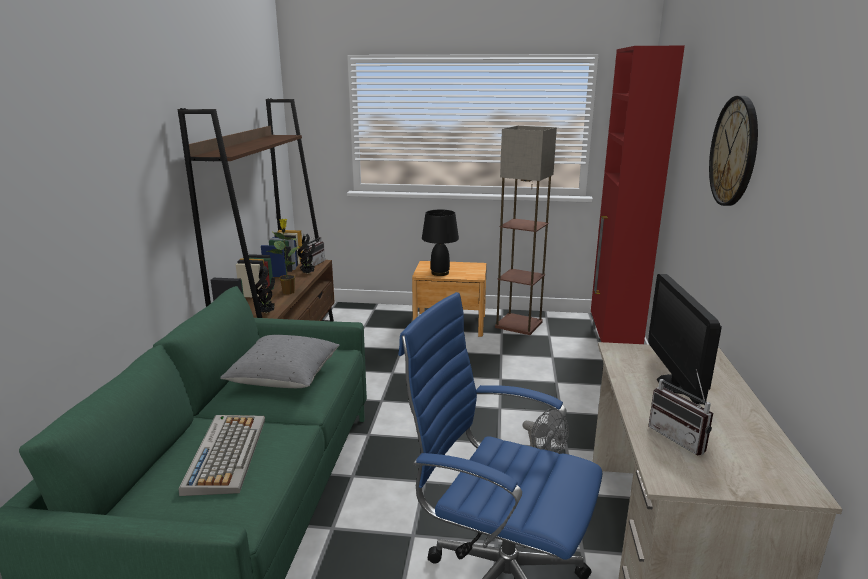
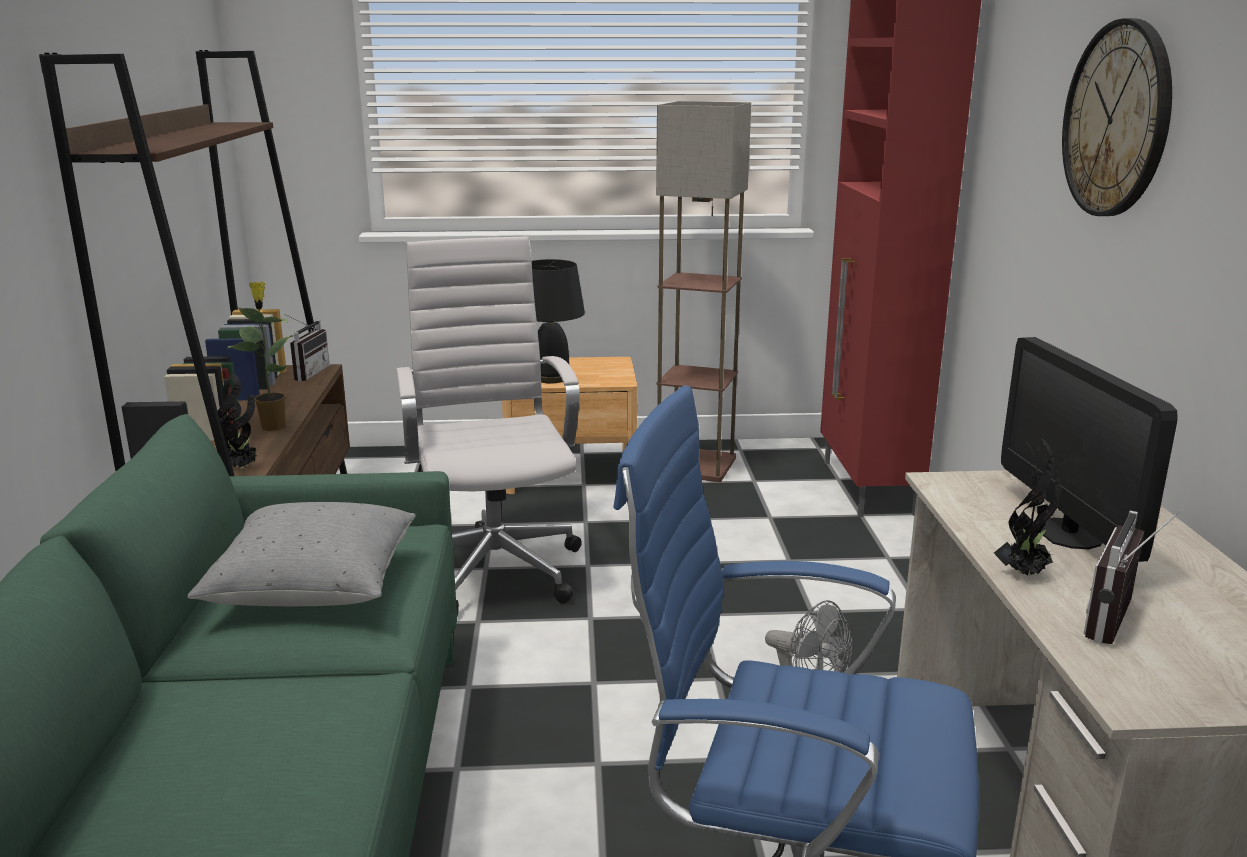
camera: 10 degrees left, 0 degrees up
(225, 453) = (233, 748): keyboard -> none
(308, 273) = (303, 391): potted plant -> potted plant (1024, 573)
(397, 373) = (495, 568): none -> white office chair
(681, 438) = (1122, 625): radio -> radio turned 75 degrees clockwise

